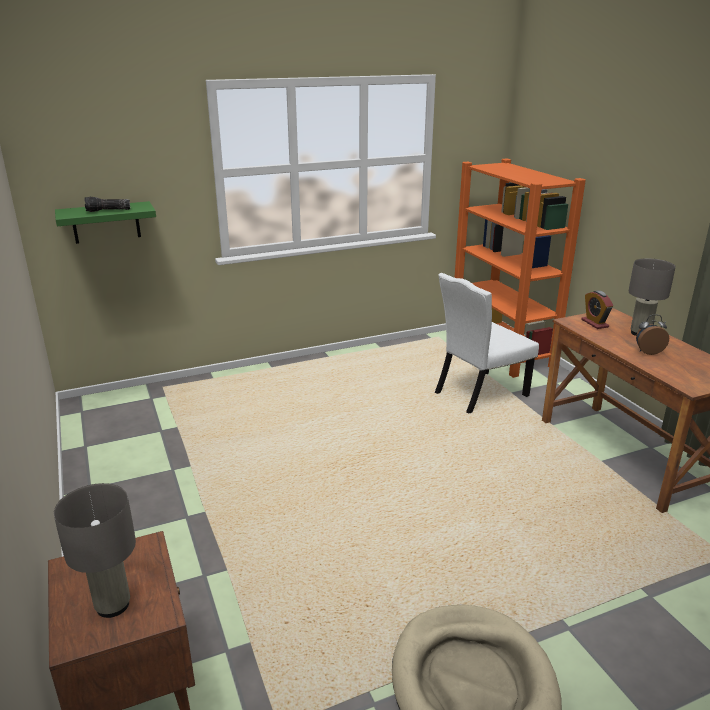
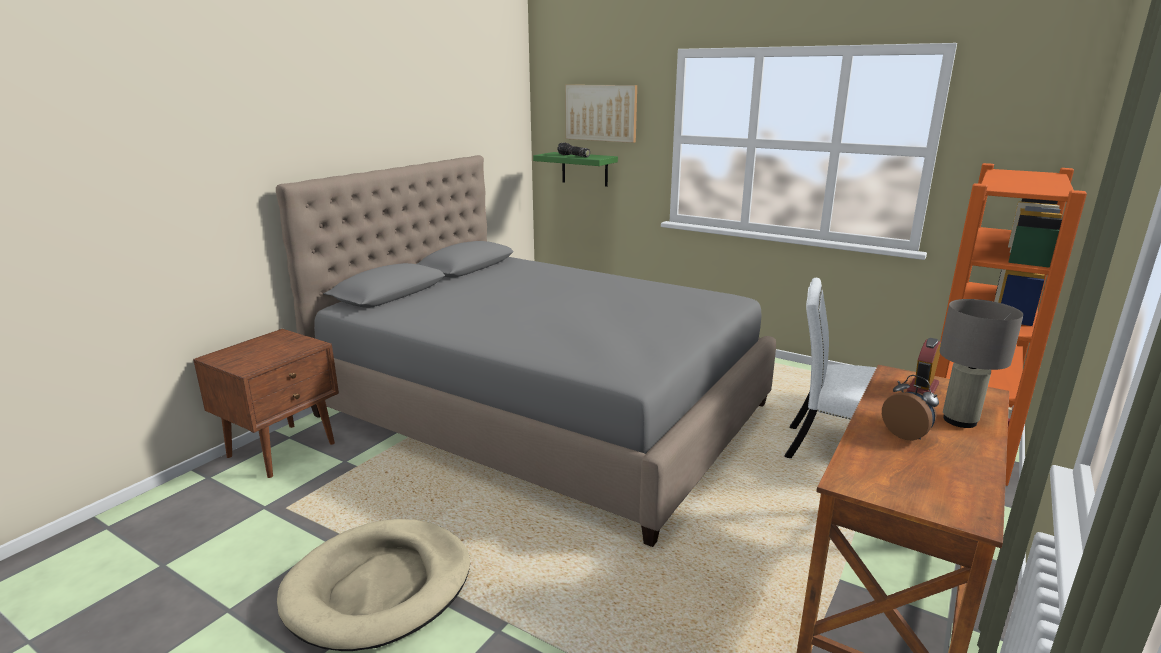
camera: 55 degrees right, 5 degrees down
(114, 605) = (251, 355): grey table lamp -> none
(119, 155) = (601, 113): none -> picture
(280, 482) = (542, 409): none -> grey bed

